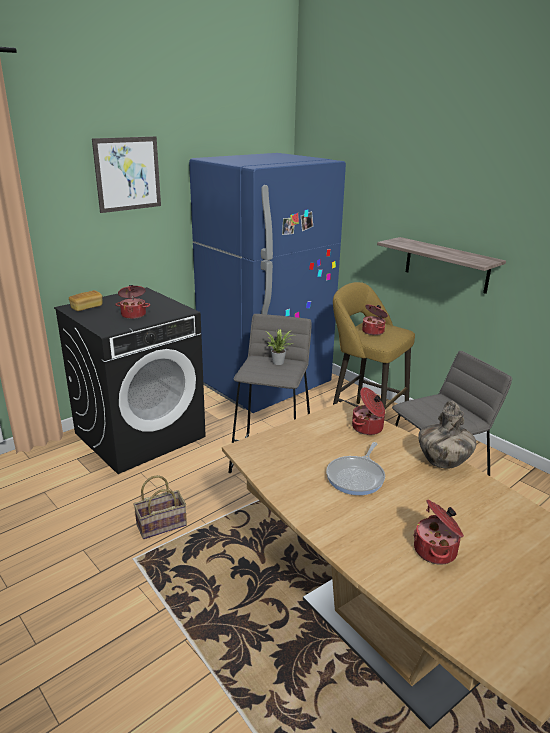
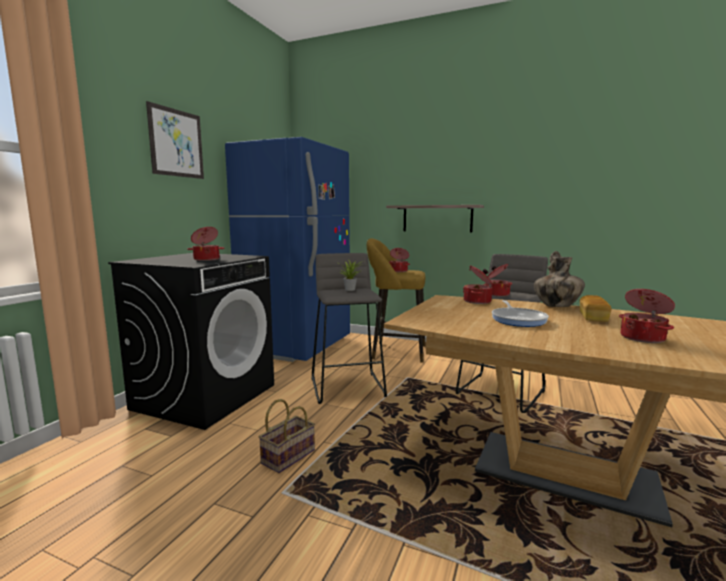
camera: 25 degrees left, 15 degrees down
(87, 307) = (148, 260): bread -> bread (593, 318)
(428, 410) = (496, 294): none -> cooking pot

